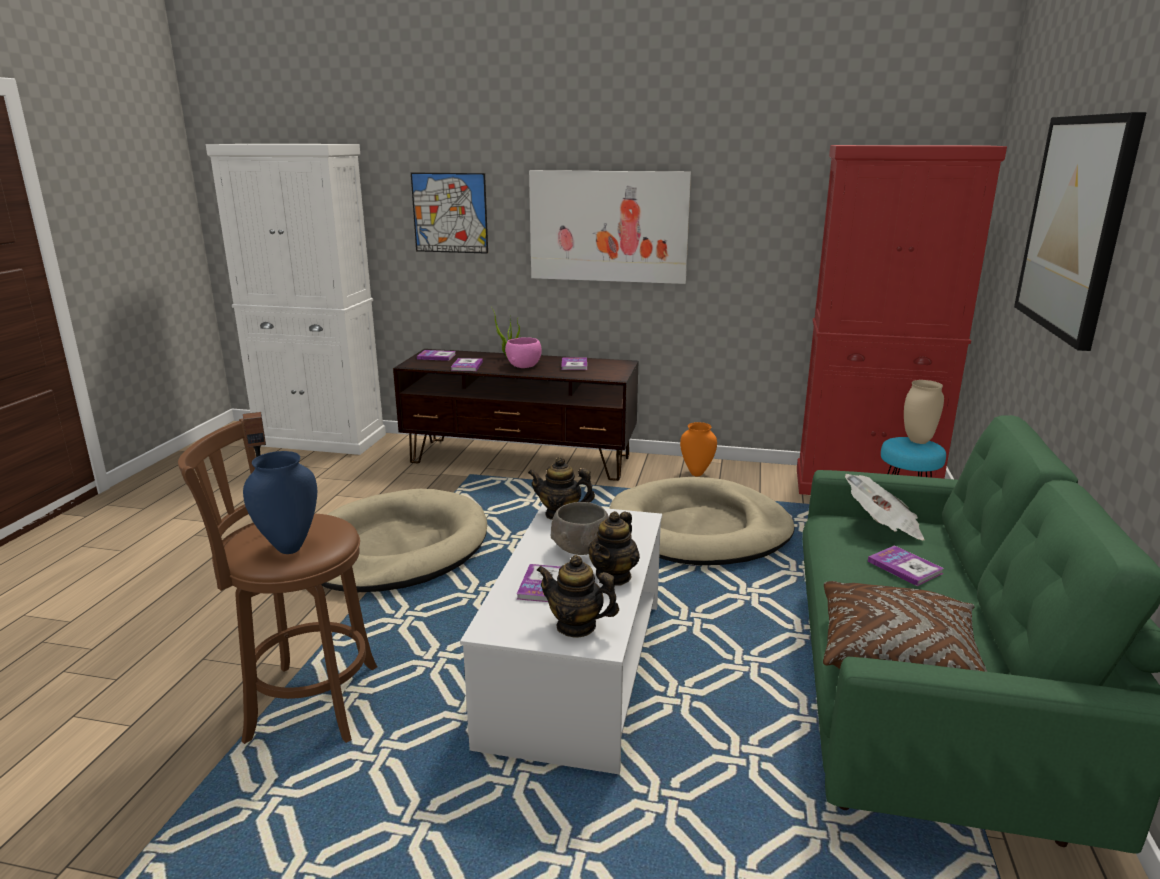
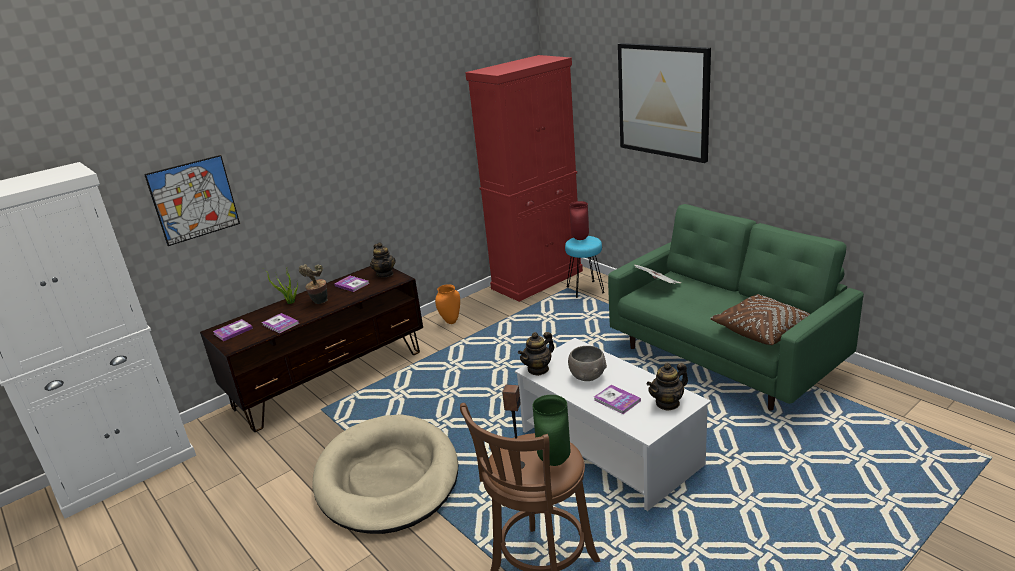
camera: 50 degrees left, 5 degrees up
(289, 547) = (553, 460): blue vase -> green vase
(523, 365) = (319, 302): pink bowl -> potted plant
(608, 226) = (334, 168): picture -> none
(614, 576) = (628, 375): teapot -> teapot (385, 274)
(699, 529) = (516, 349): beige dog bed -> none
(904, 567) = (698, 297): book -> none
(918, 441) = (581, 238): beige vase -> red vase

